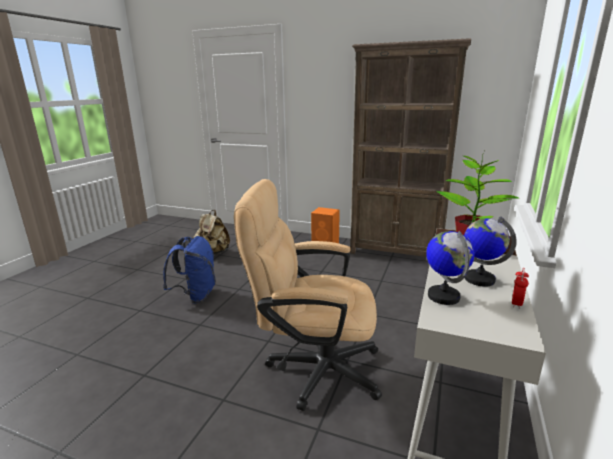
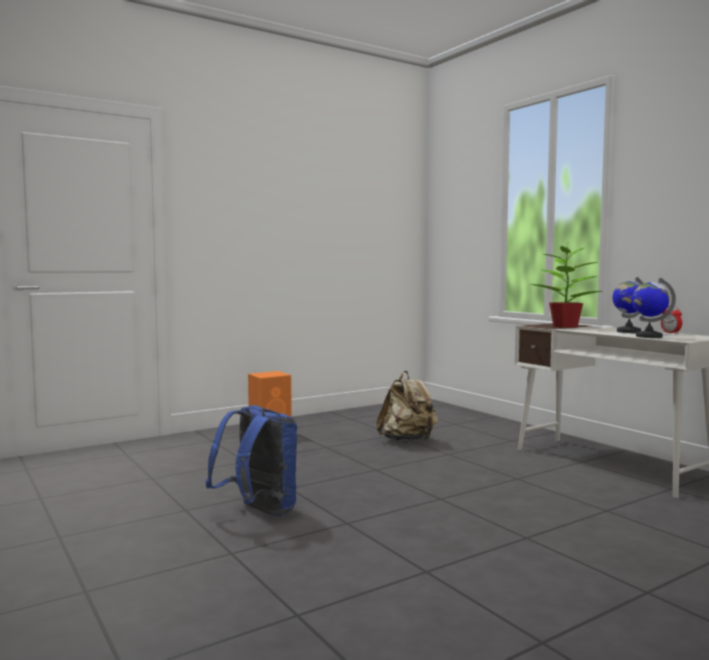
camera: 55 degrees left, 15 degrees down
(213, 253) = (136, 480): beige backpack -> beige backpack (407, 440)
(313, 368) = (515, 492): beige office chair -> none
(396, 253) = (348, 416): brown bookcase -> none

